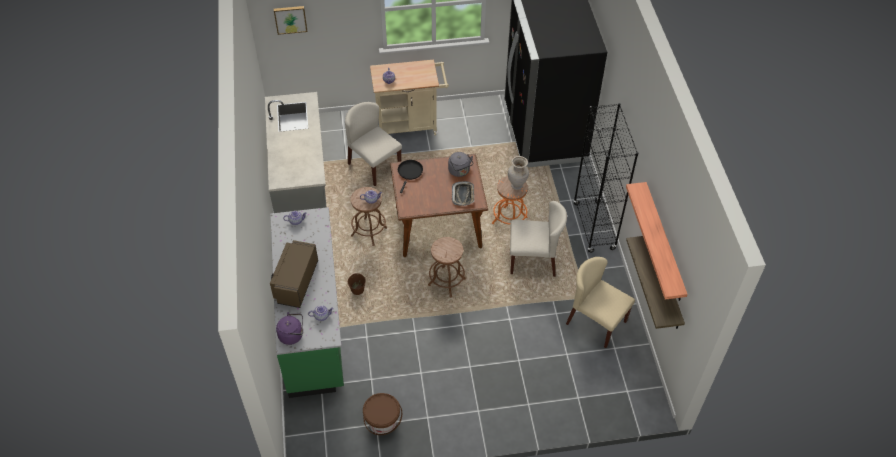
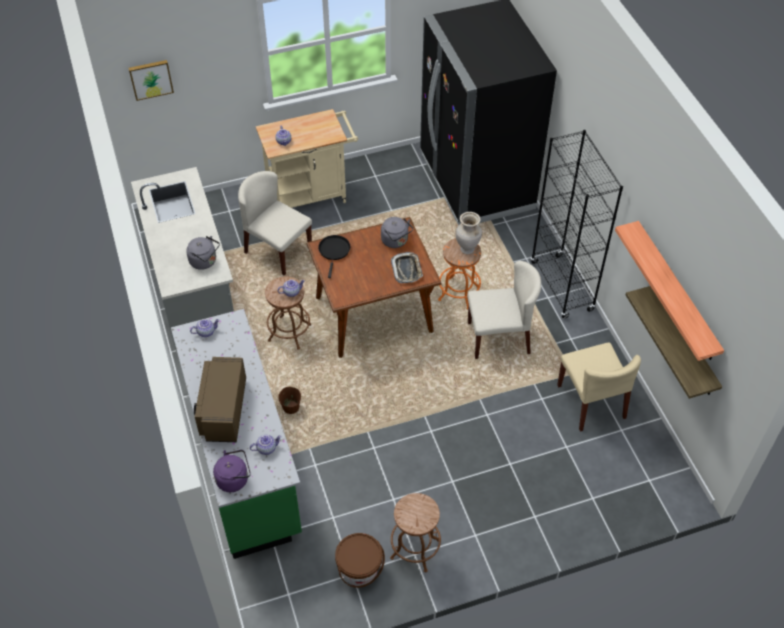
camera: 10 degrees left, 0 degrees up
(307, 166) = (205, 261): none -> grey kettle
(446, 282) = (399, 380): brown stool -> brown stool (415, 549)
(595, 322) = (591, 402): beige chair -> beige chair turned 135 degrees counterclockwise

